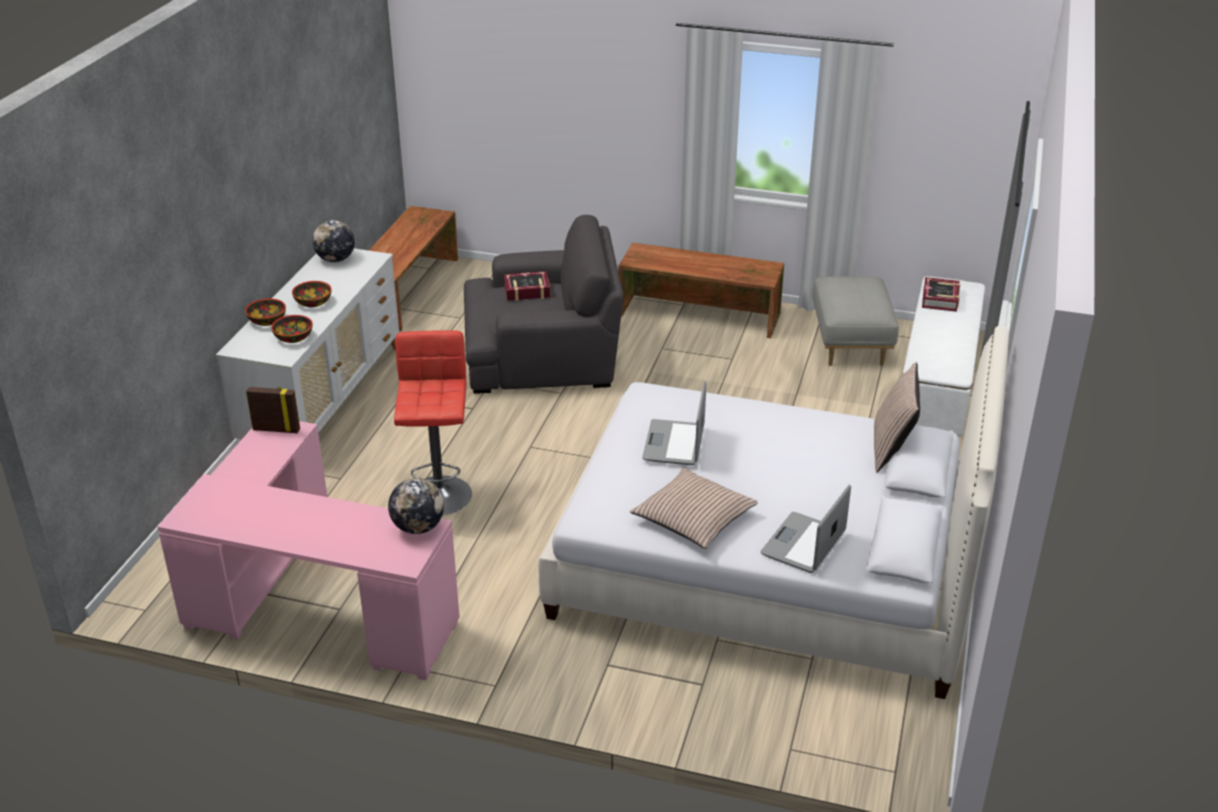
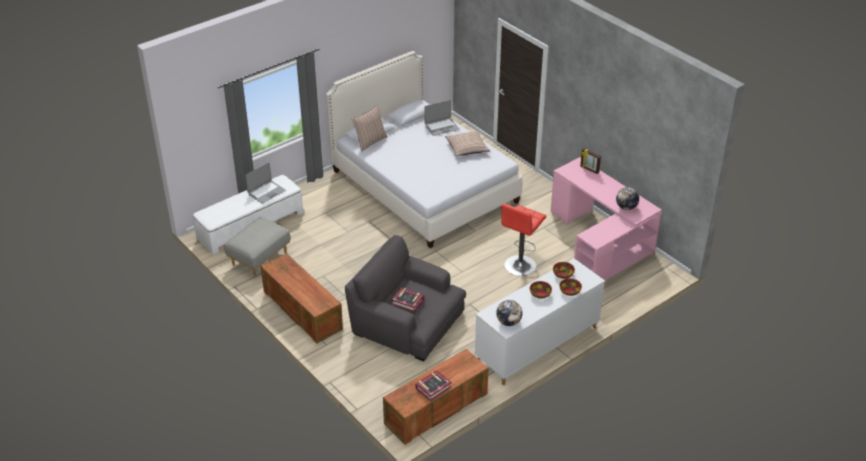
camera: 145 degrees left, 5 degrees up
(276, 429) = (594, 239): picture frame -> picture frame (589, 169)
(418, 527) = (567, 172): globe -> globe (626, 207)
(674, 443) = (444, 172): laptop -> laptop (266, 192)
(940, 299) = (227, 212): book -> book (433, 388)

